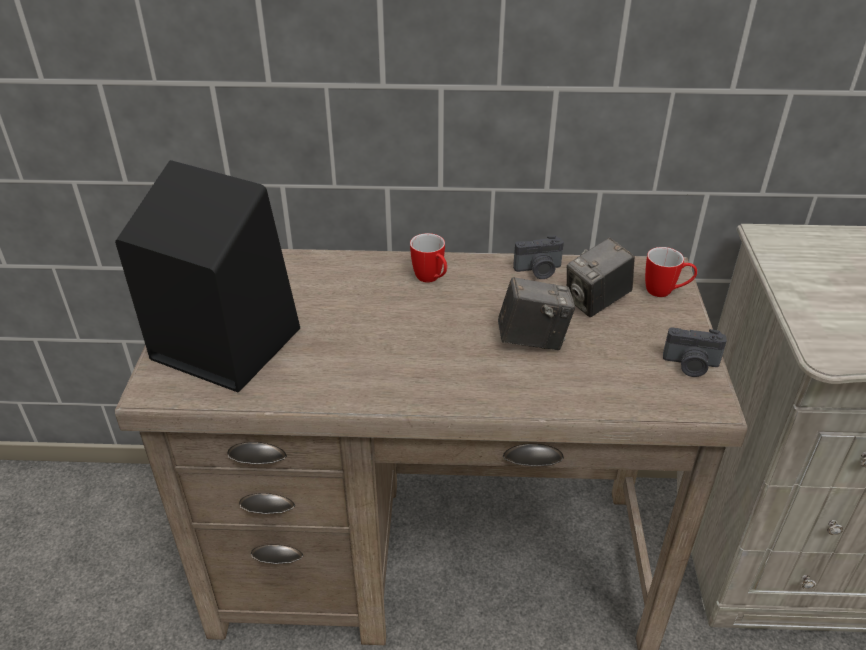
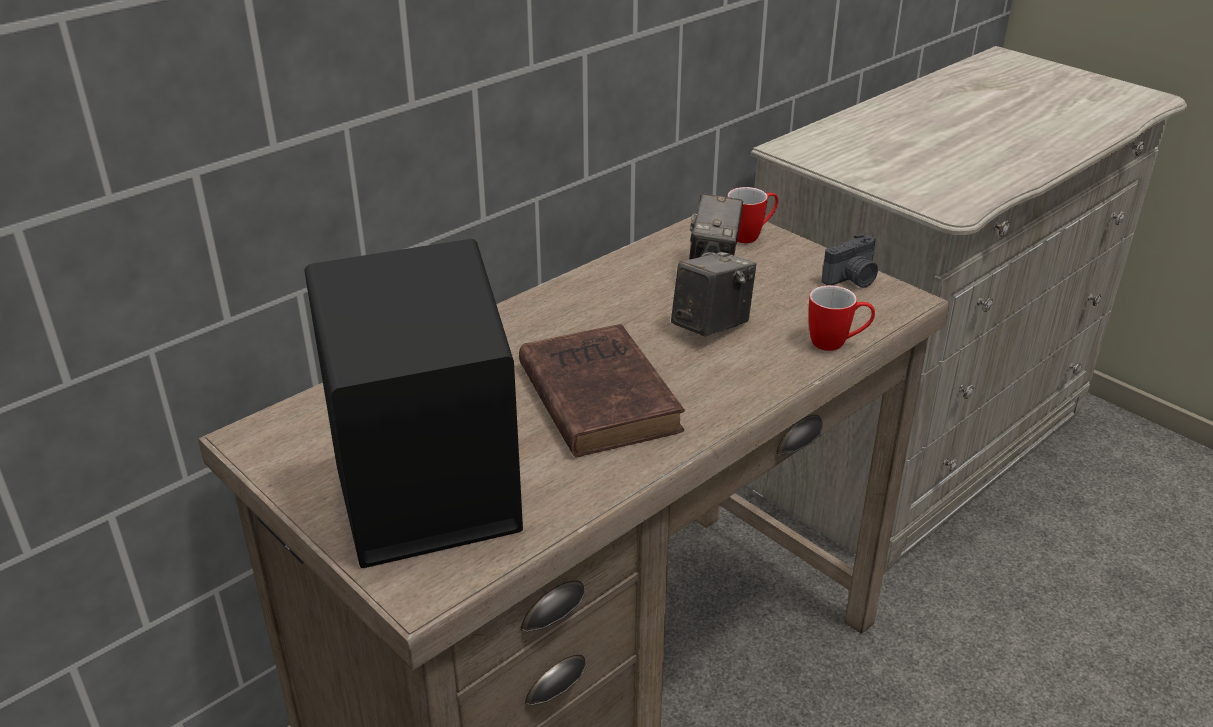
camera: 45 degrees left, 5 degrees down
(394, 341) = (596, 395): none -> brown book
(431, 279) = (541, 326): mug -> mug (836, 344)
(539, 270) = (626, 269): camera -> none

